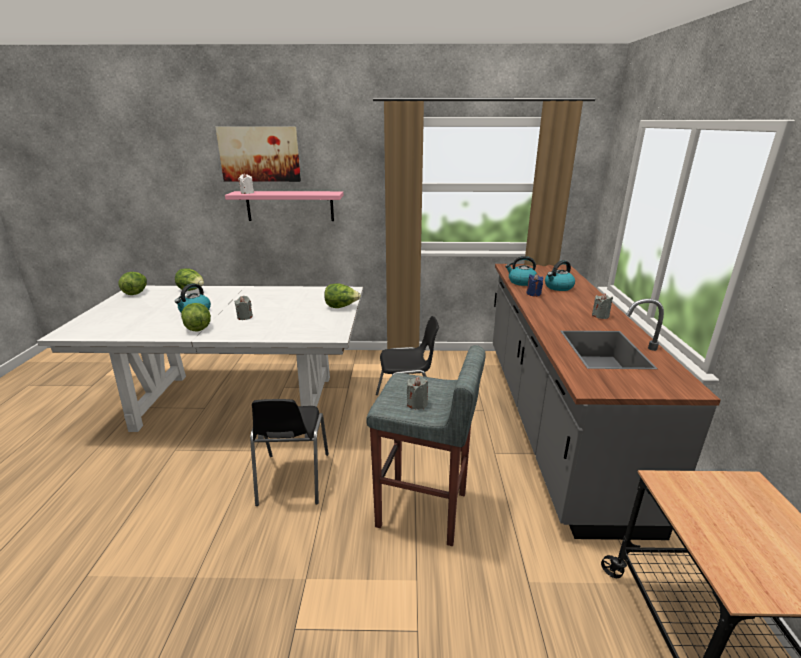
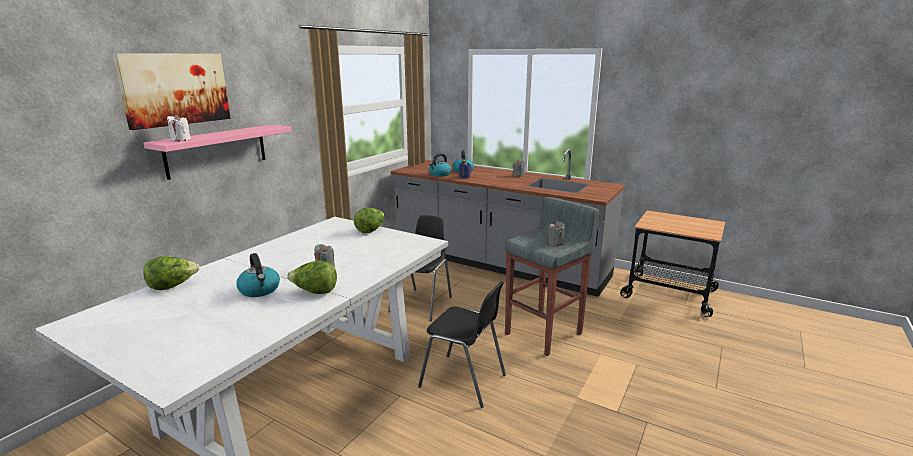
camera: 60 degrees left, 5 degrees down
(136, 292) = (91, 323): lettuce -> none

